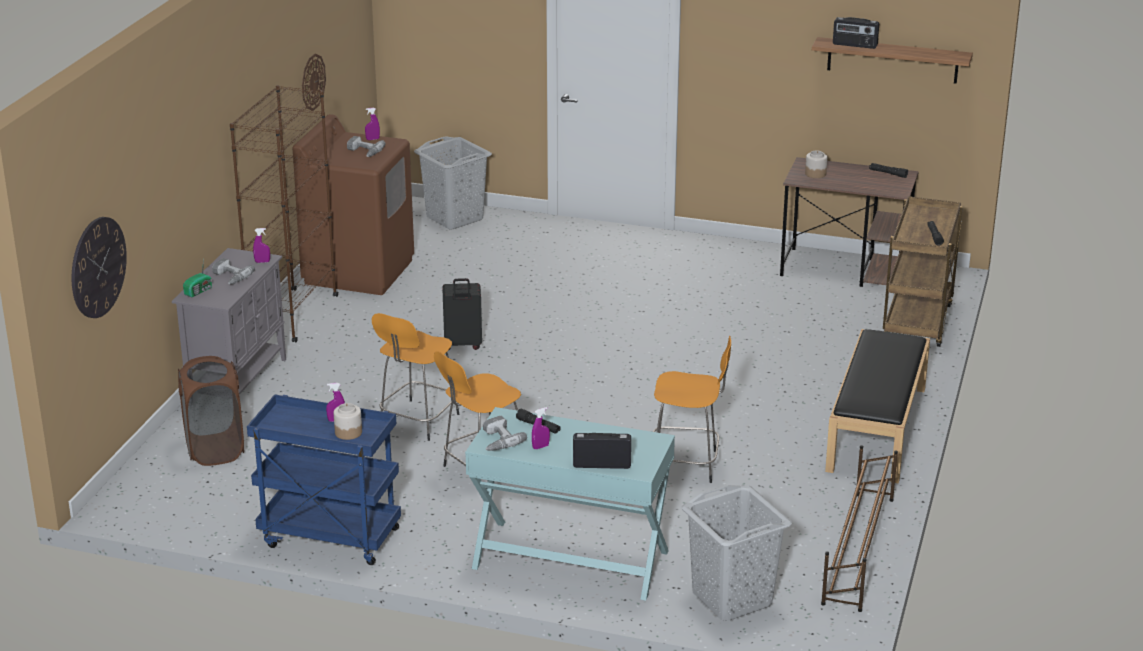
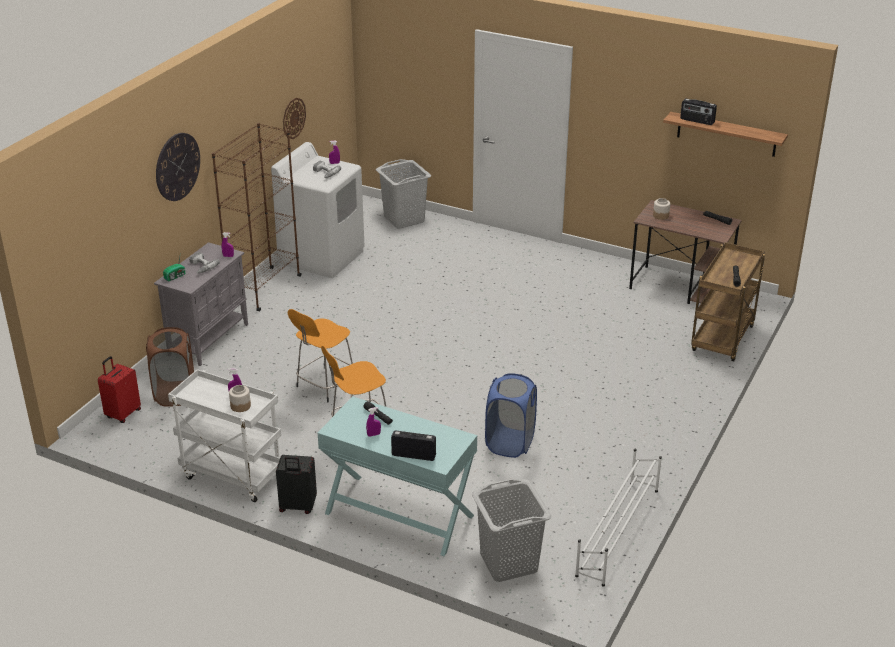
camera: 10 degrees right, 5 degrees up
(98, 267) = (84, 262): wall clock -> wall clock (177, 166)
(150, 480) = (123, 414): none -> red suitcase
(328, 538) = (231, 476): blue cart -> white cart
(359, 271) = (322, 257): brown washing machine -> white washing machine
(462, 345) = (376, 325): black suitcase -> black suitcase (297, 507)
(497, 440) = (343, 425): power drill -> none
(687, 465) = (510, 443): orange stool -> blue laundry basket
(858, 550) = (617, 532): brown shoe rack -> white shoe rack
(877, 429) = (664, 428): black bench -> none

